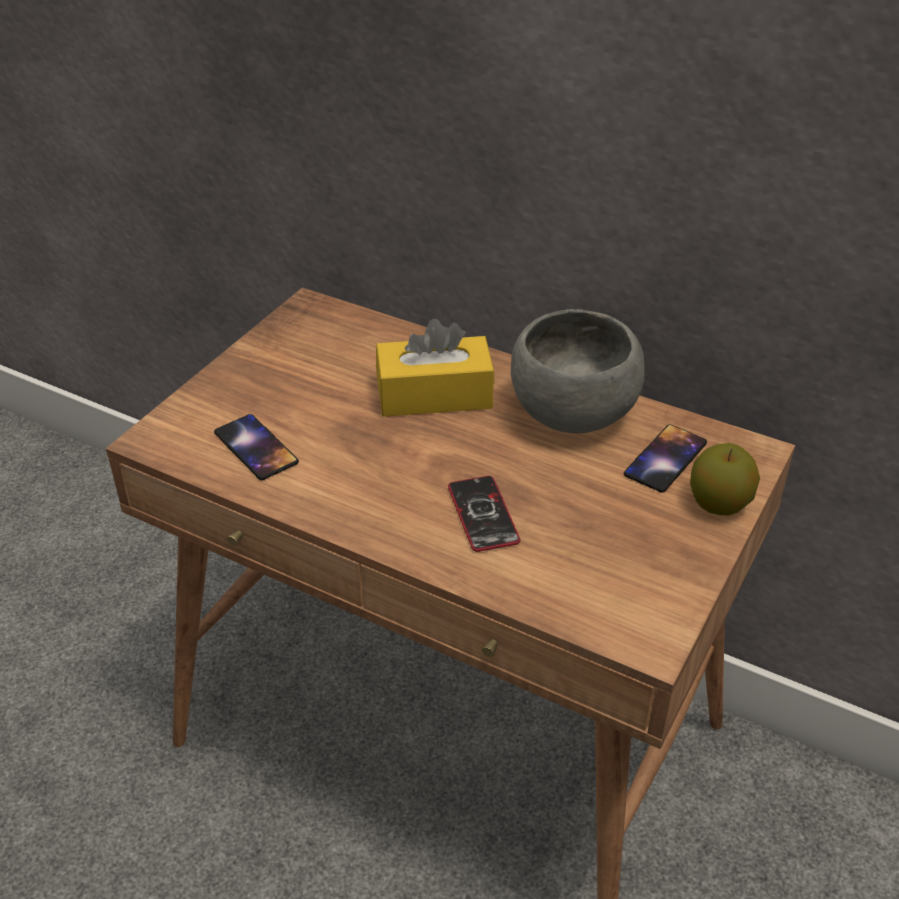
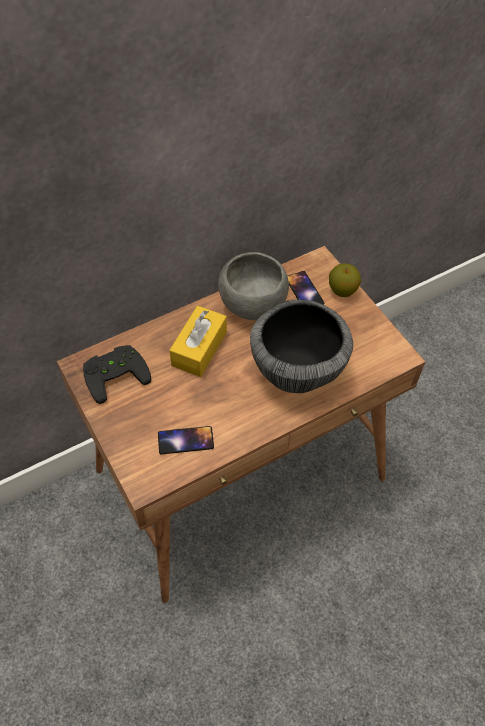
camera: 60 degrees left, 15 degrees up
(323, 338) = (115, 372): none -> black game controller
(483, 514) = (296, 372): phone -> bowl

